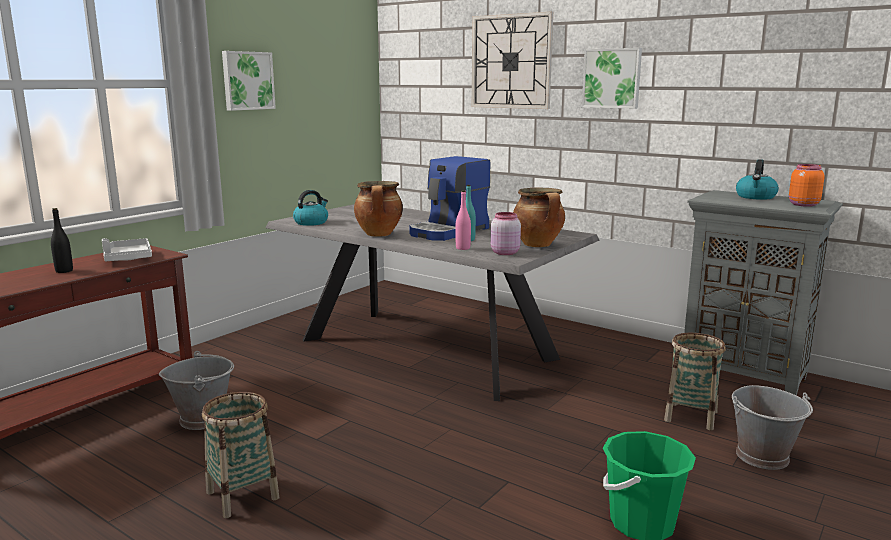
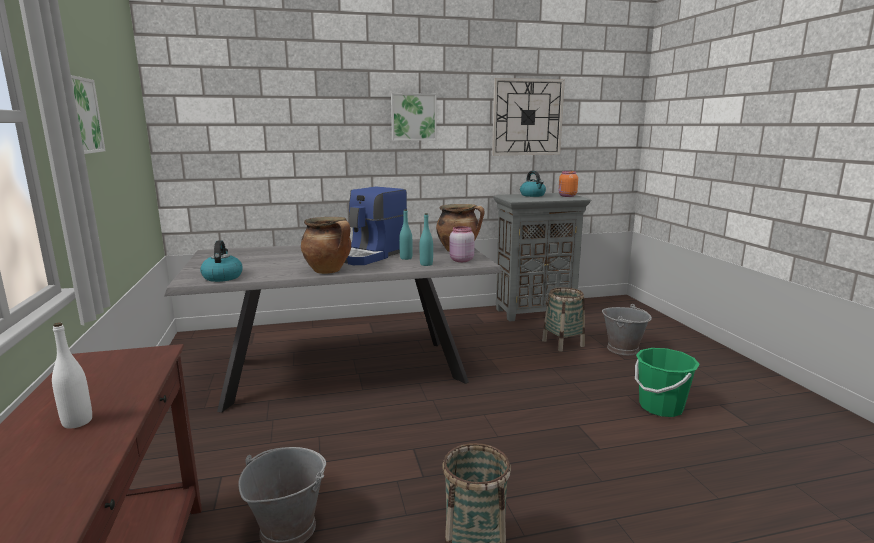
camera: 50 degrees left, 0 degrees up
(64, 271) = (77, 422): black bottle -> white bottle
(128, 258) = (119, 374): grey tray -> none
(449, 231) = (371, 256): coffee machine -> coffee machine turned 45 degrees clockwise
(463, 248) = (426, 264): pink bottle -> turquoise bottle
(511, 61) = (318, 102): wall clock -> wall clock (527, 117)

